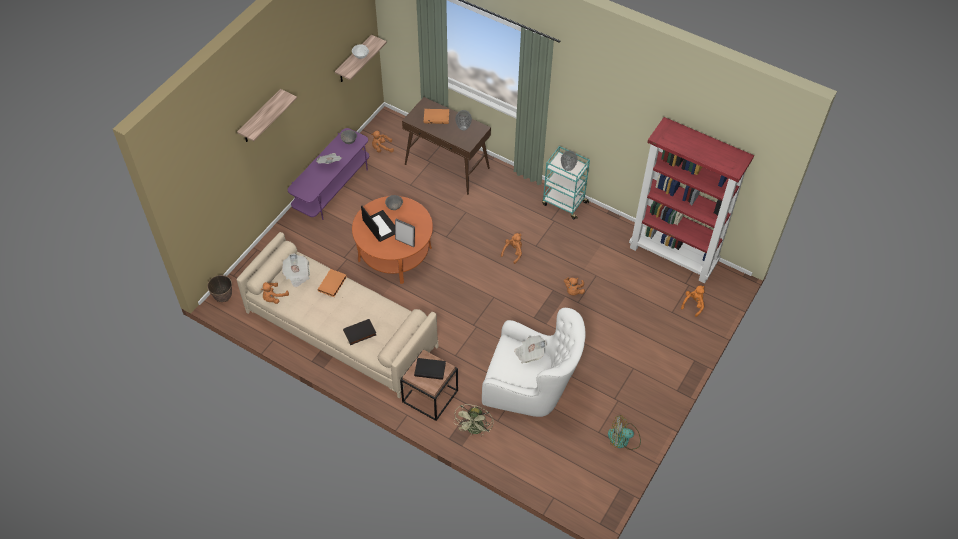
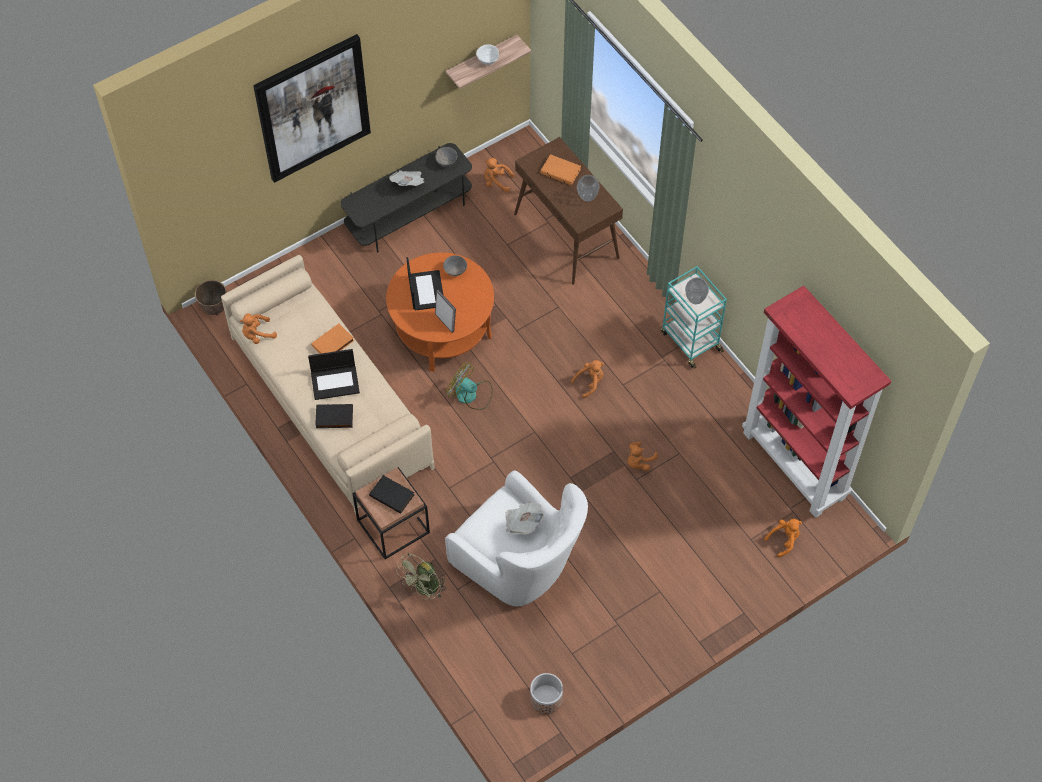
camera: 25 degrees right, 5 degrees up
(260, 117) = (313, 108): shelf -> picture
(297, 275) = (297, 316): newspaper -> none
(332, 188) = (409, 214): purple tv stand -> grey tv stand
(348, 309) = (335, 382): none -> laptop
(598, 470) = (546, 699): none -> planter
(623, 439) = (598, 675): fan -> fan (470, 395)

